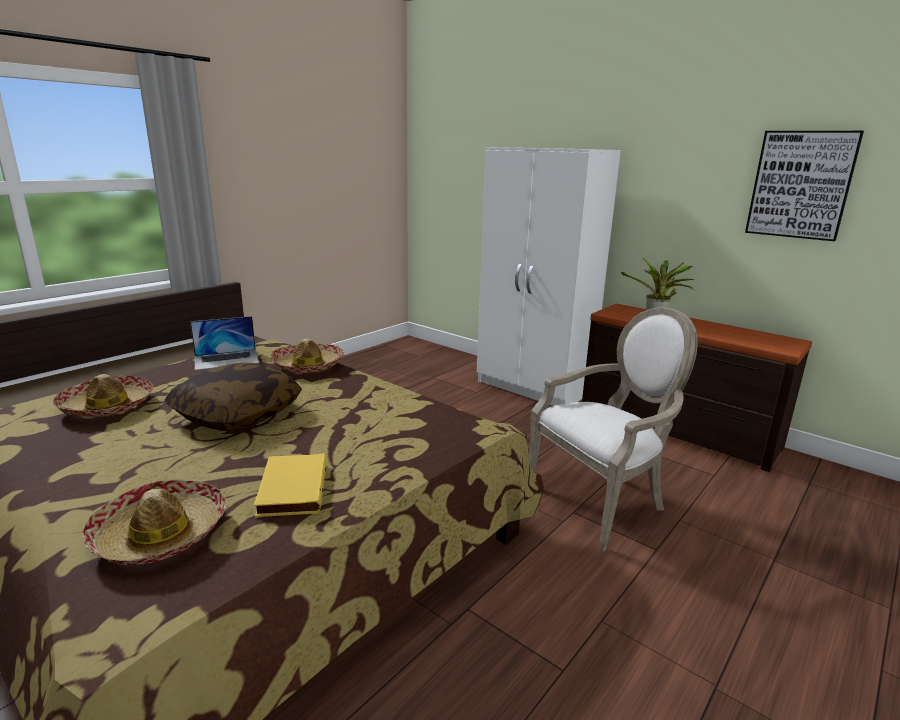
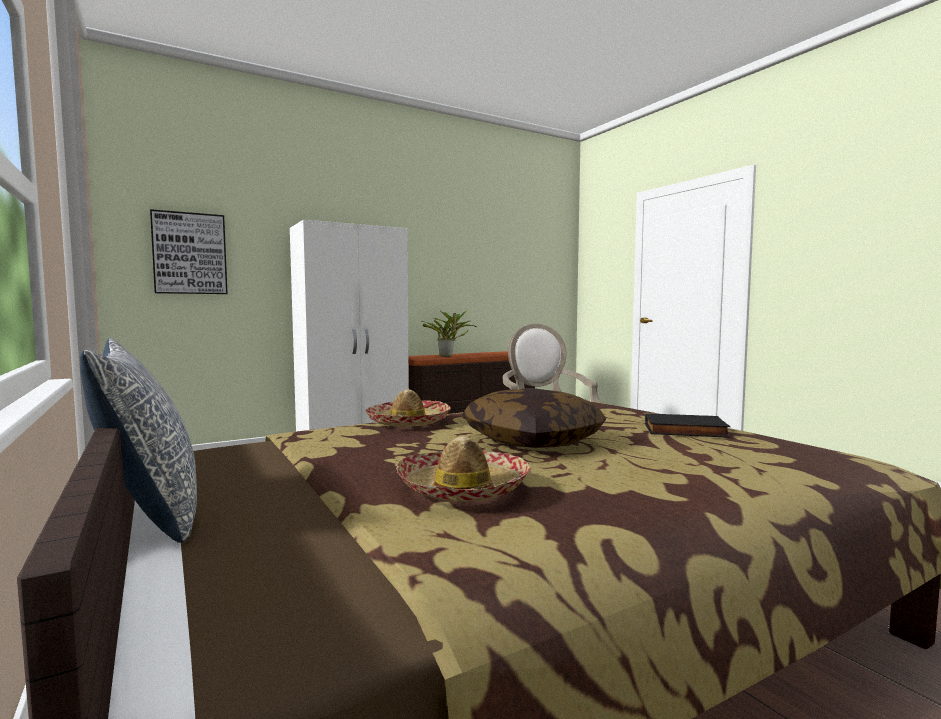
camera: 70 degrees left, 15 degrees down
(123, 354) = (150, 512): none -> pillow
(160, 533) = (765, 458): hat -> none
(227, 359) = (340, 444): laptop -> none
(291, 489) = (684, 431): yellow book -> black book
(800, 185) = (490, 261): picture -> picture (189, 253)

